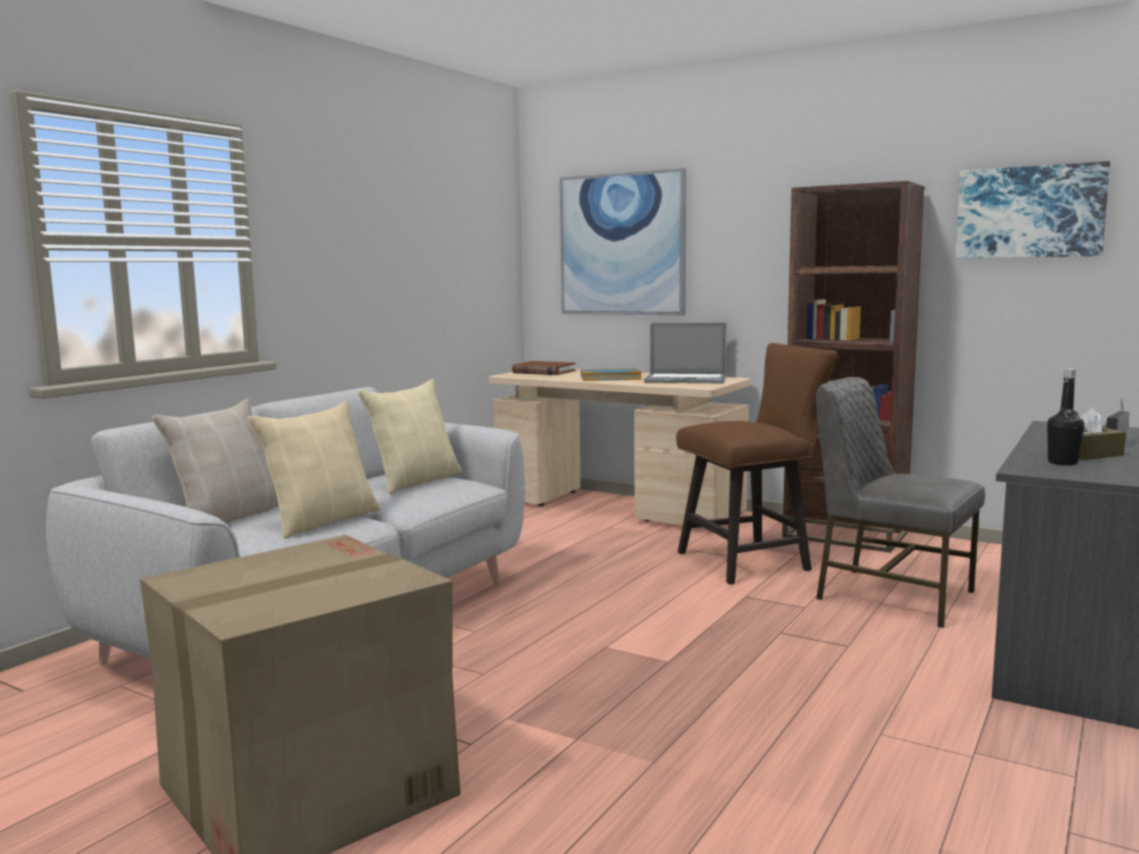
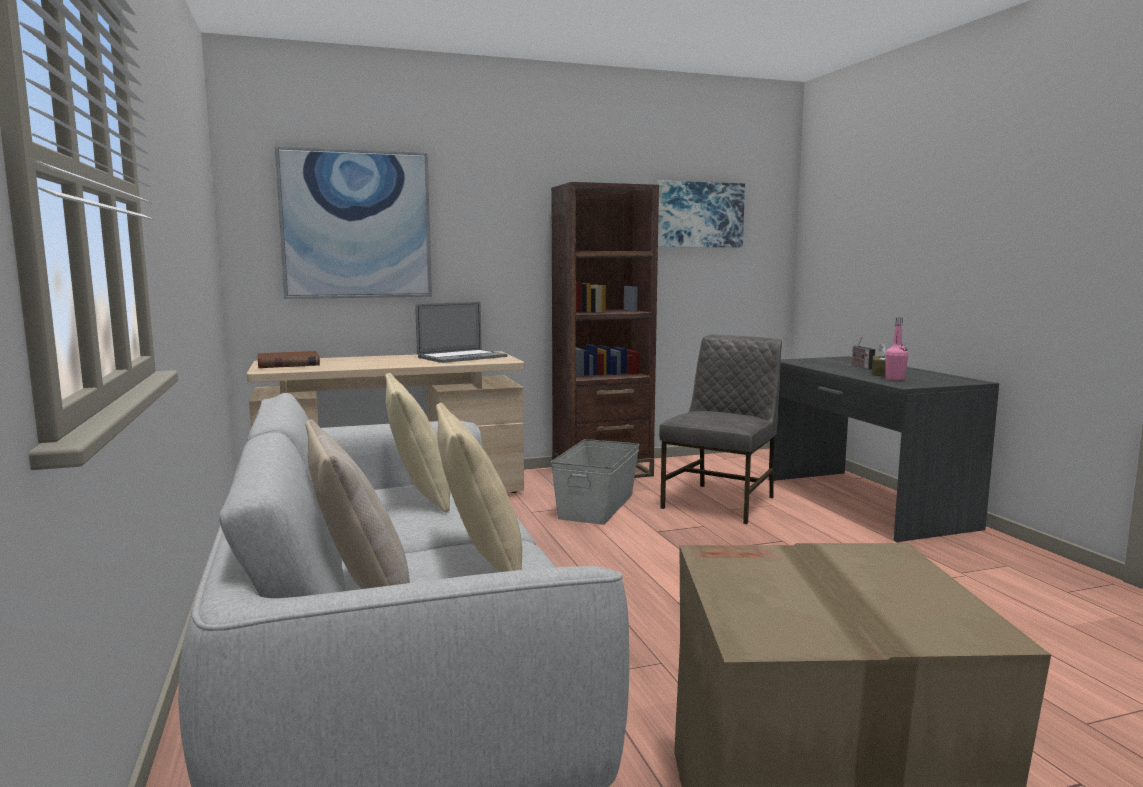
camera: 50 degrees left, 0 degrees up
(610, 378) = (389, 362): book -> none
(752, 561) = (597, 506): brown chair -> grey storage box
(891, 595) = (721, 502): grey chair -> grey chair turned 135 degrees clockwise
(1062, 463) = (894, 379): black bottle -> pink bottle

